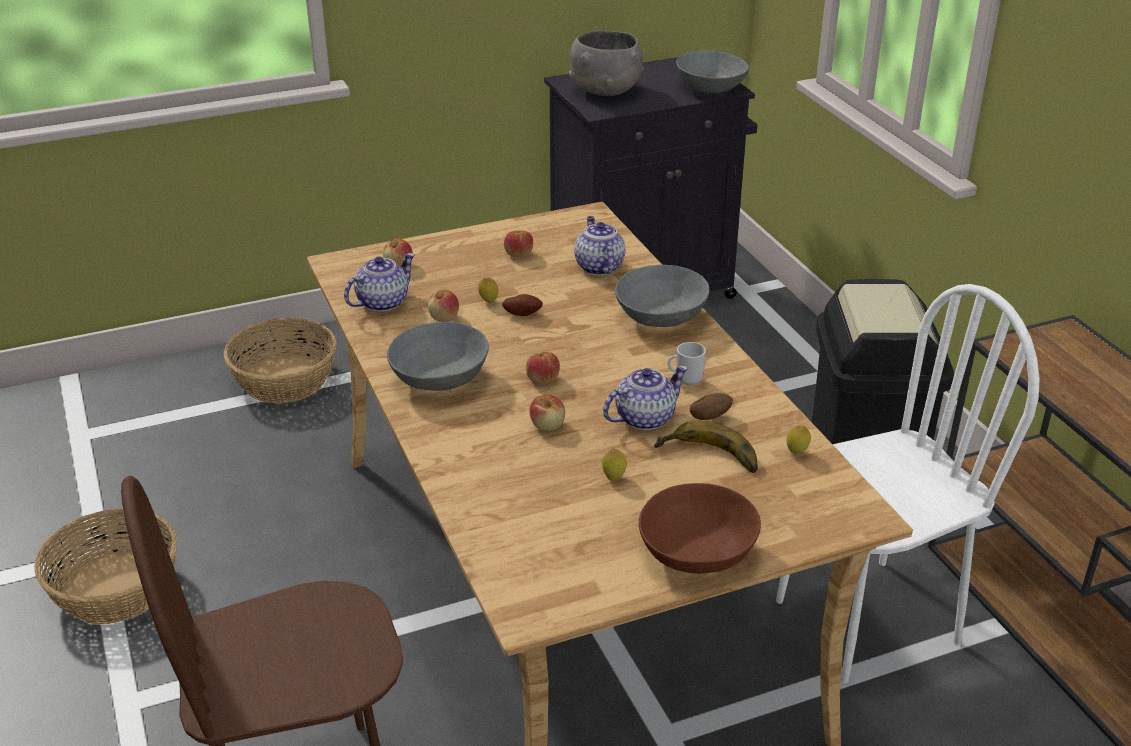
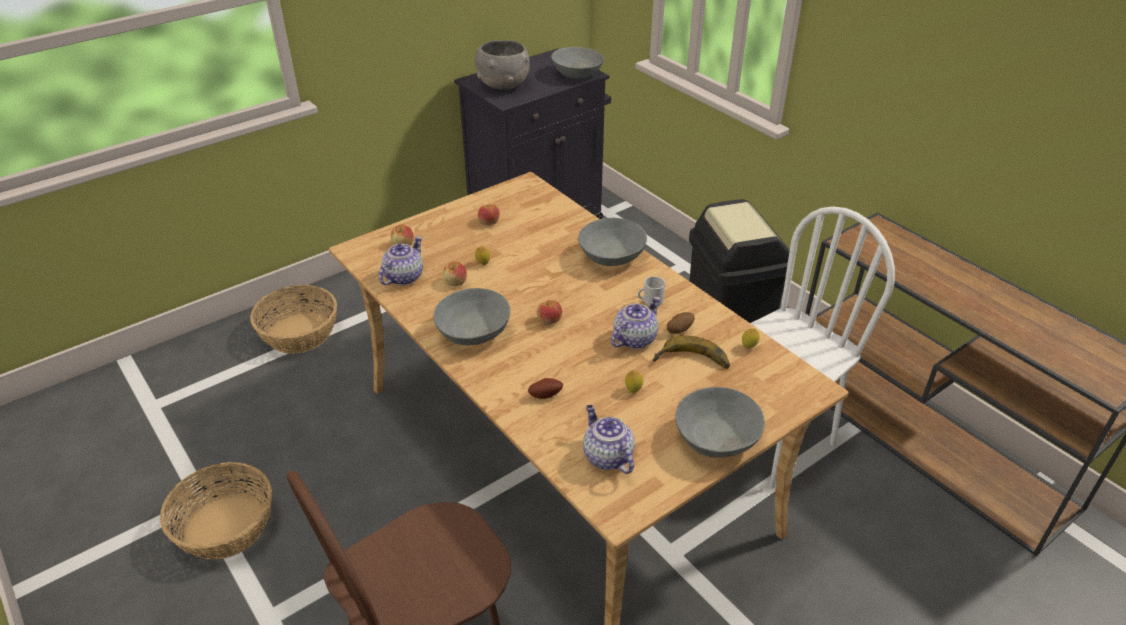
camera: 15 degrees left, 5 degrees up
(522, 313) = (512, 269): potato -> potato (545, 394)
(547, 425) = (568, 357): apple -> none
(598, 266) = (550, 223): teapot -> teapot (606, 456)
(697, 552) = (716, 438): brown bowl -> grey bowl

